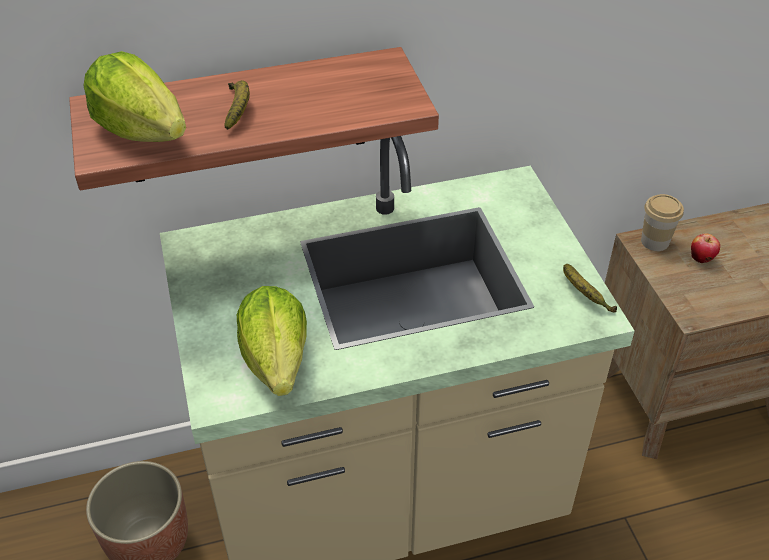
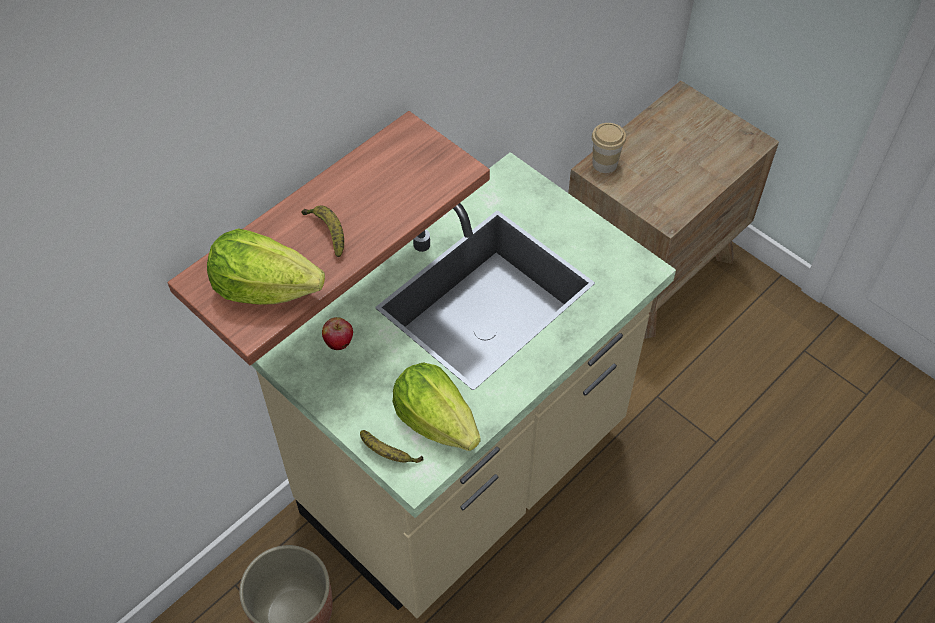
camera: 30 degrees left, 10 degrees up
(584, 294) = (623, 255): banana -> banana (389, 454)
(701, 259) = (648, 165): apple -> apple (339, 343)

